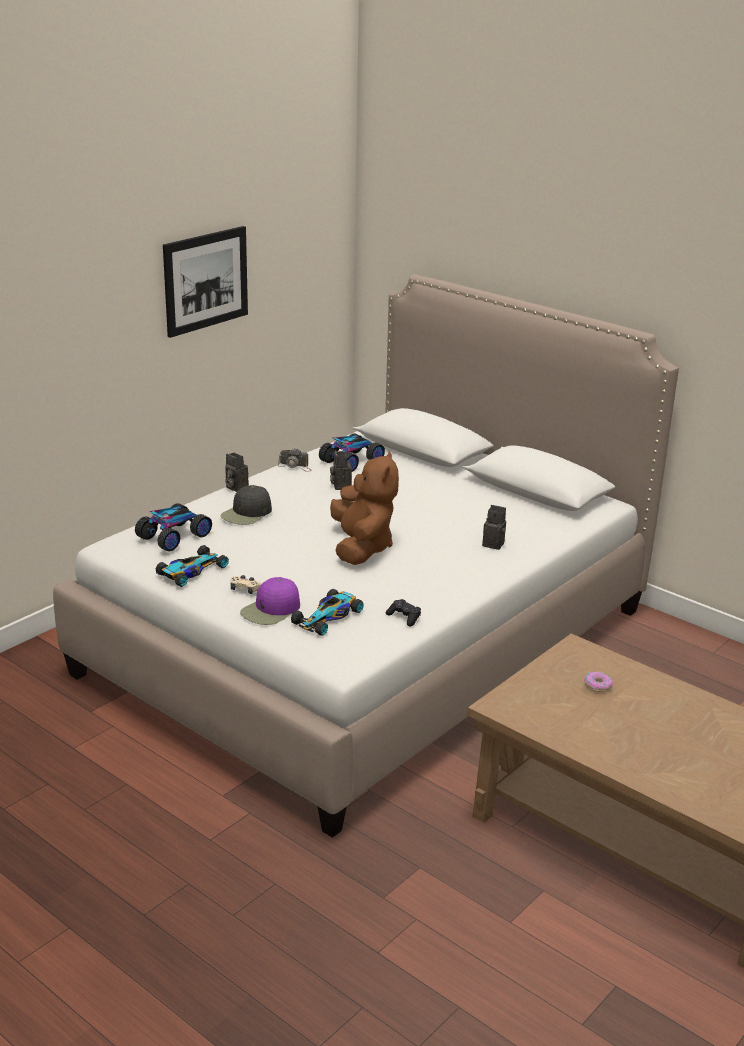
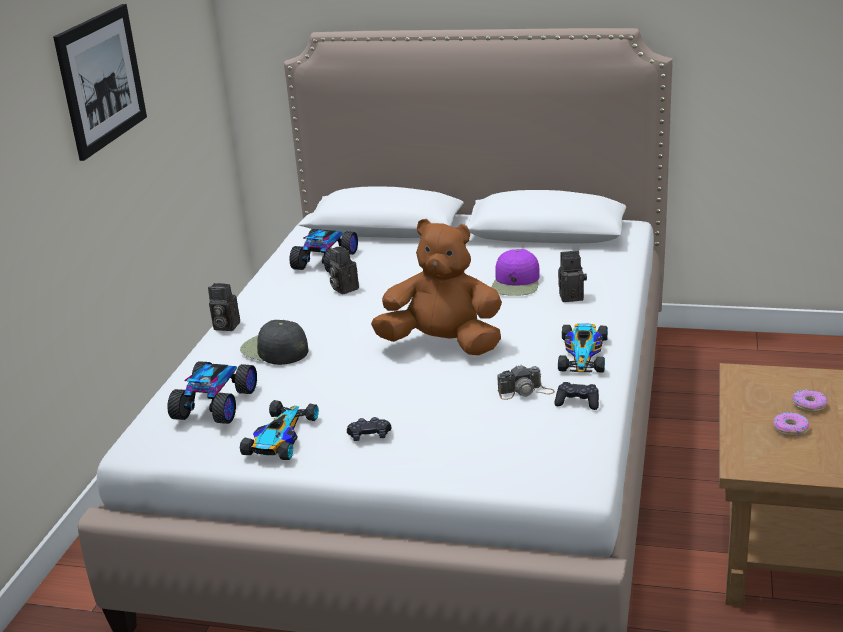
camera: 25 degrees left, 0 degrees up
(246, 590) = (369, 436): beige game controller -> black game controller
(247, 513) = (274, 350): black cap -> black cap turned 120 degrees clockwise
(271, 610) = (426, 448): purple cap -> purple cap (516, 283)
(295, 466) = (269, 284): camera -> camera (525, 391)
(328, 617) = (499, 431): toy car -> toy car (583, 353)
(361, 547) = (443, 344): brown plush toy -> brown plush toy turned 45 degrees counterclockwise
(561, 695) = (790, 429): none -> donut

